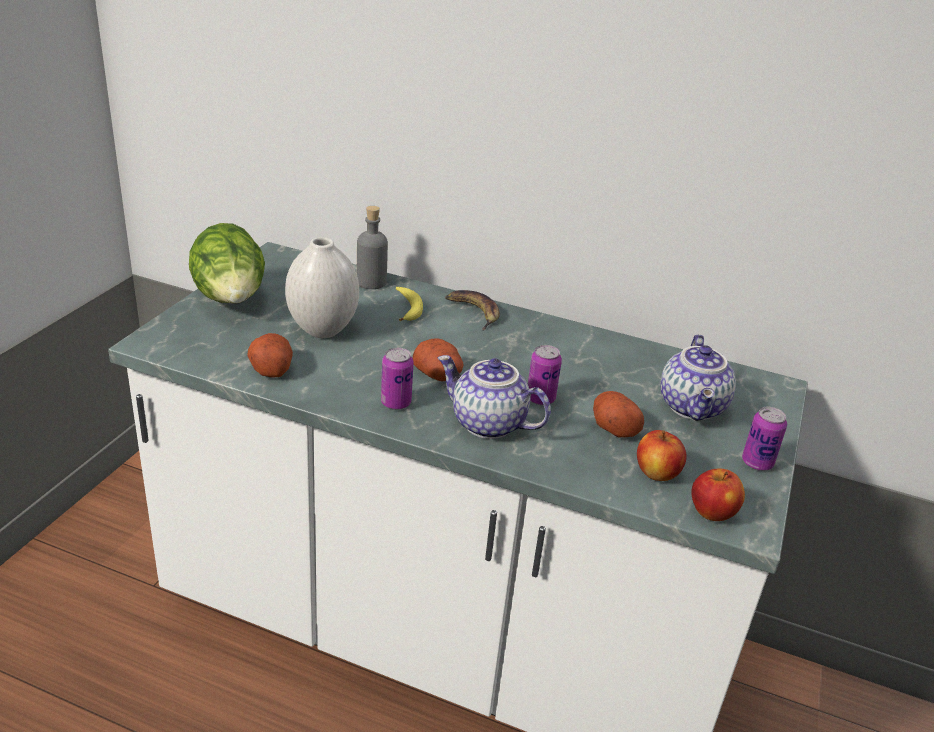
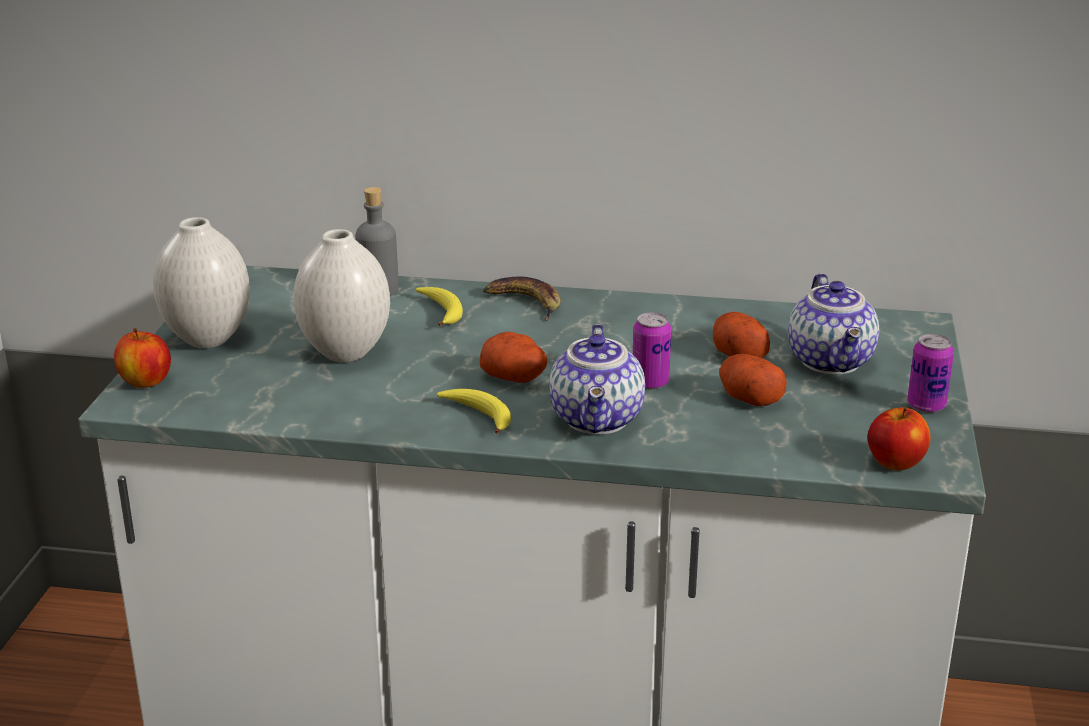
camera: 10 degrees left, 5 degrees down
(231, 300) = (208, 338): lettuce -> white vase
(271, 368) = (302, 404): potato -> potato (737, 354)
(396, 403) = (478, 416): can -> banana
(486, 424) = (599, 420): teapot -> teapot turned 105 degrees counterclockwise
(657, 474) = (818, 436): apple -> apple (146, 382)

